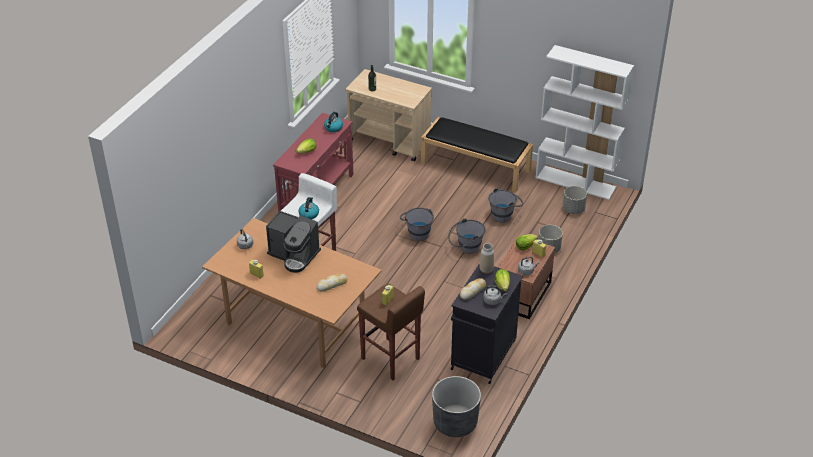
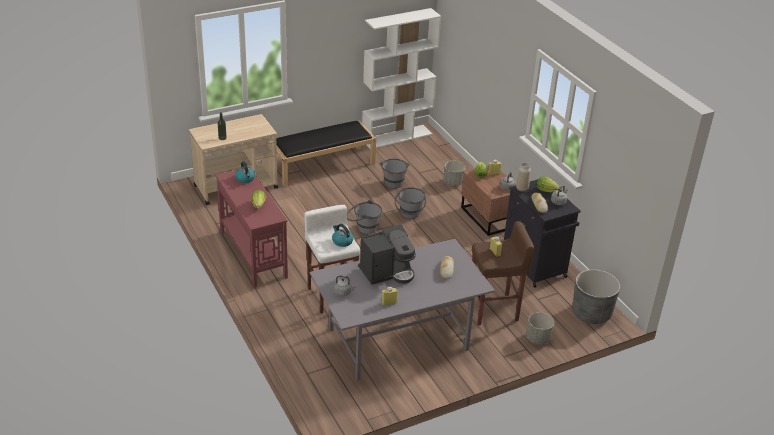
camera: 55 degrees left, 5 degrees down
(297, 322) = (398, 338): brown dining table -> grey dining table
(573, 209) = (424, 152): grey planter -> grey planter (538, 339)

